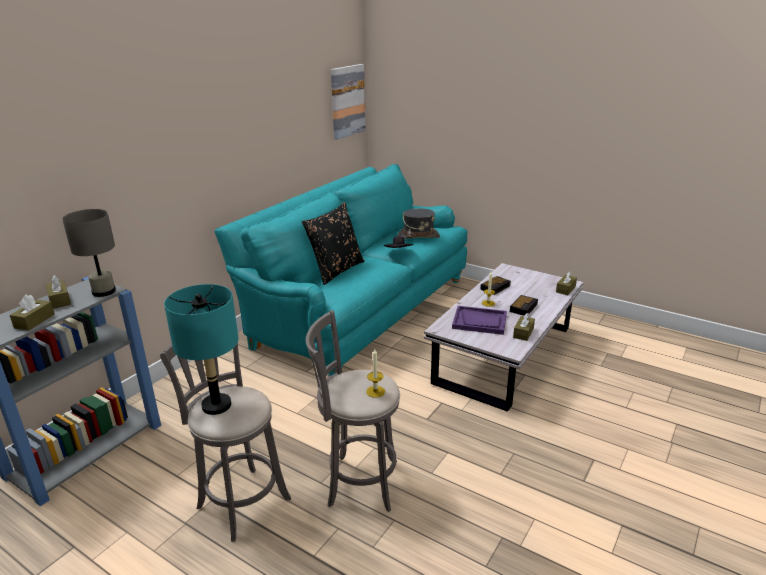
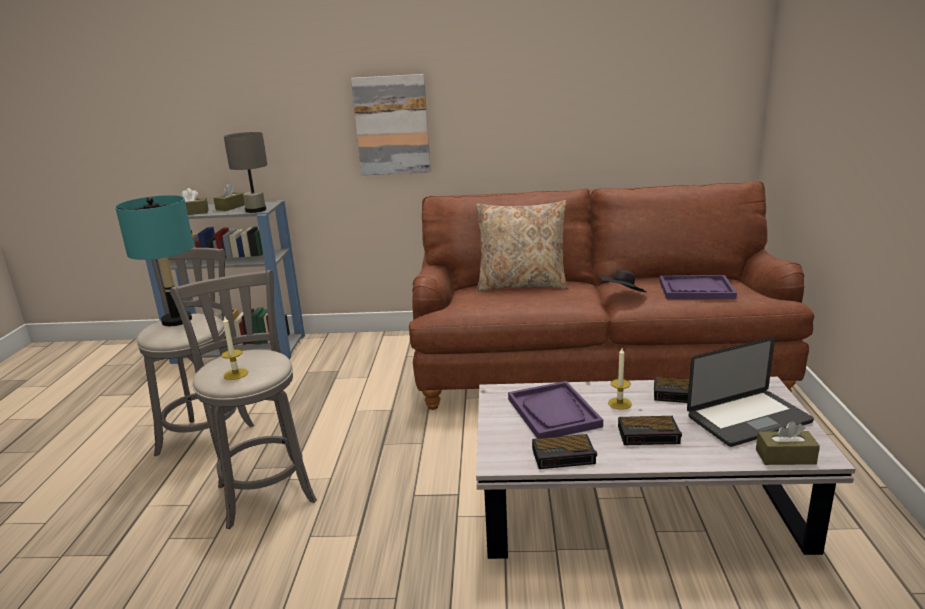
camera: 60 degrees right, 5 degrees down
(336, 270) = (522, 285): black pillow -> beige pillow
(347, 101) = (713, 76): picture -> picture (392, 125)
(358, 309) = (592, 364): turquoise sofa -> brown sofa
(418, 236) = (695, 290): grey hat -> purple tray
(523, 333) = (564, 456): brown tissue box -> alarm clock
(531, 283) = (748, 419): none -> laptop

